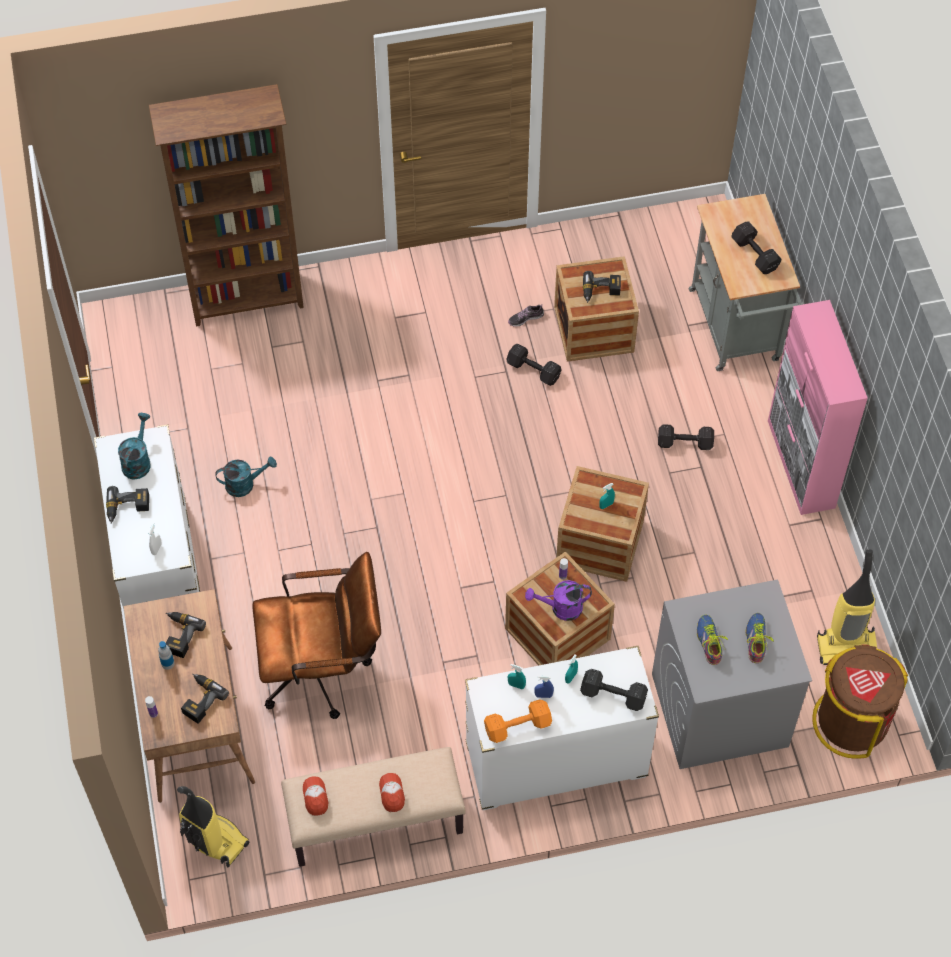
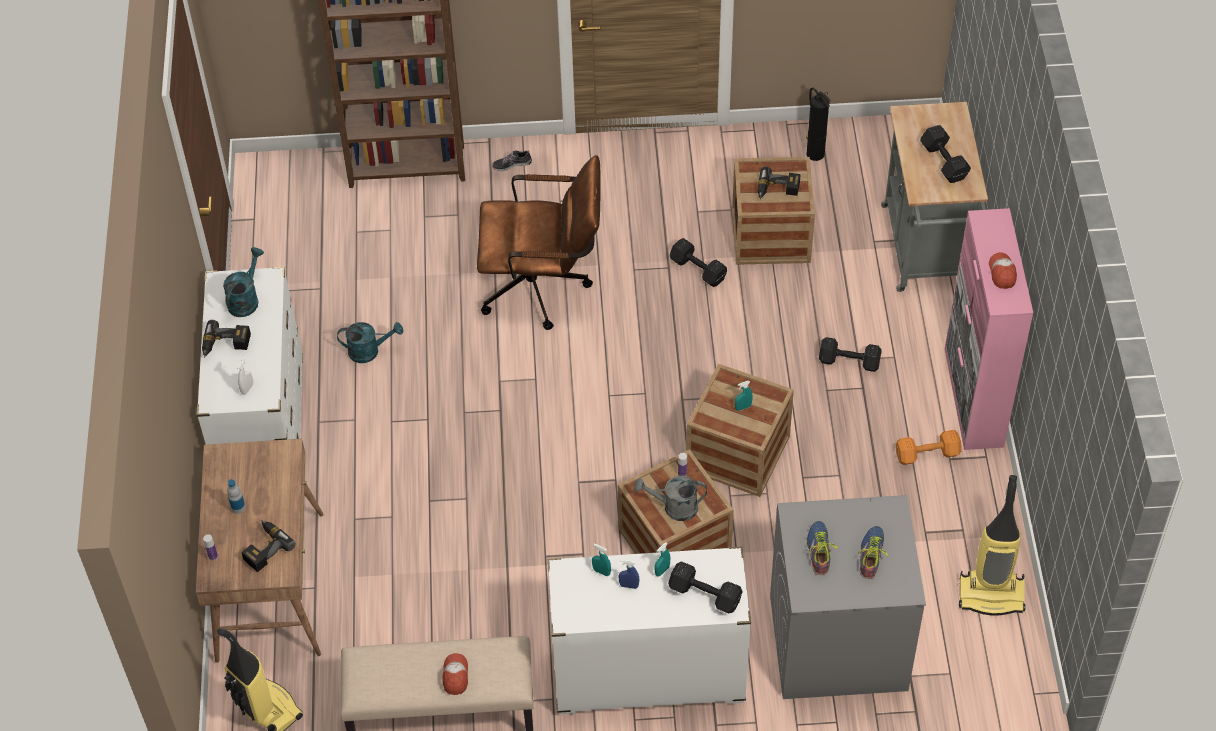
camera: 10 degrees right, 5 degrees down
(179, 635) = (255, 481): power drill -> none
(315, 797) = (373, 669): cap -> cap (1002, 273)
(323, 670) = (416, 549): brown office chair -> brown office chair (543, 287)
(516, 726) = (593, 614): orange dumbbell -> orange dumbbell (925, 454)
(525, 318) = (699, 216): shoe -> shoe (512, 164)
(561, 608) = (674, 507): purple watering can -> grey watering can
(620, 246) = (814, 153): none -> fire extinguisher
(851, 722) = (982, 673): brown trash can -> none

